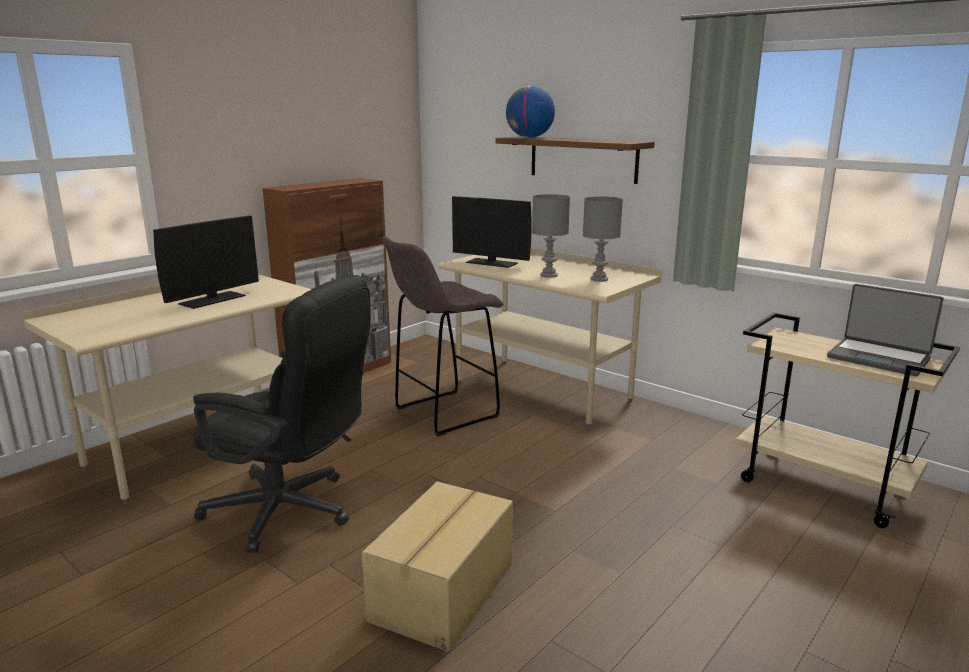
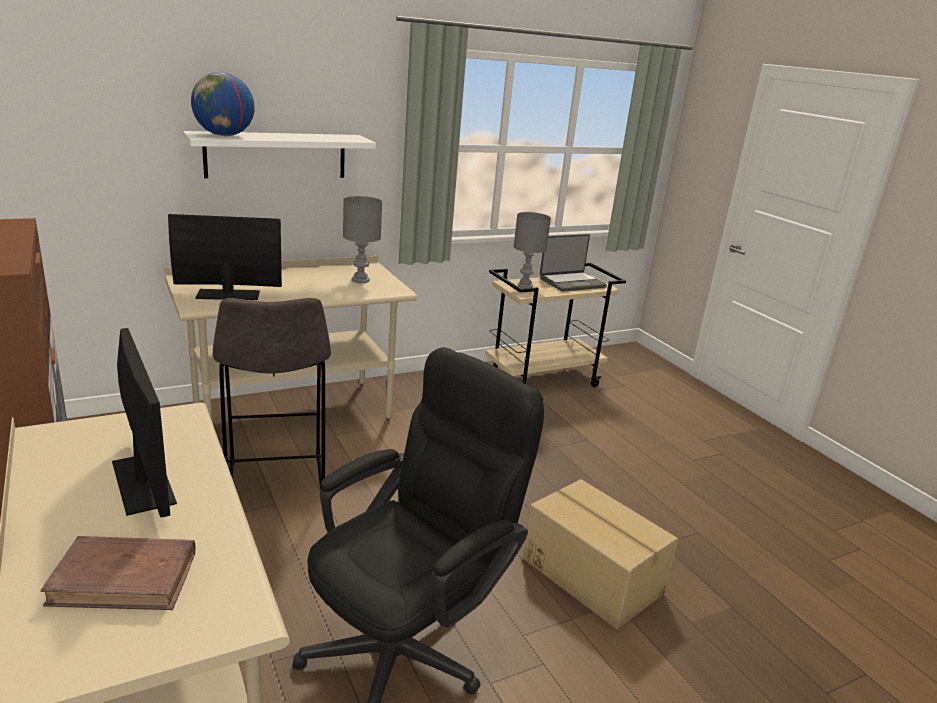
camera: 70 degrees left, 5 degrees up
(122, 315) = (125, 578): none -> brown book
(491, 263) = (228, 295): monitor -> monitor turned 150 degrees counterclockwise
(549, 275) = (318, 290): grey table lamp -> grey table lamp (524, 285)
(582, 159) = (276, 155): brown shelf -> white shelf

